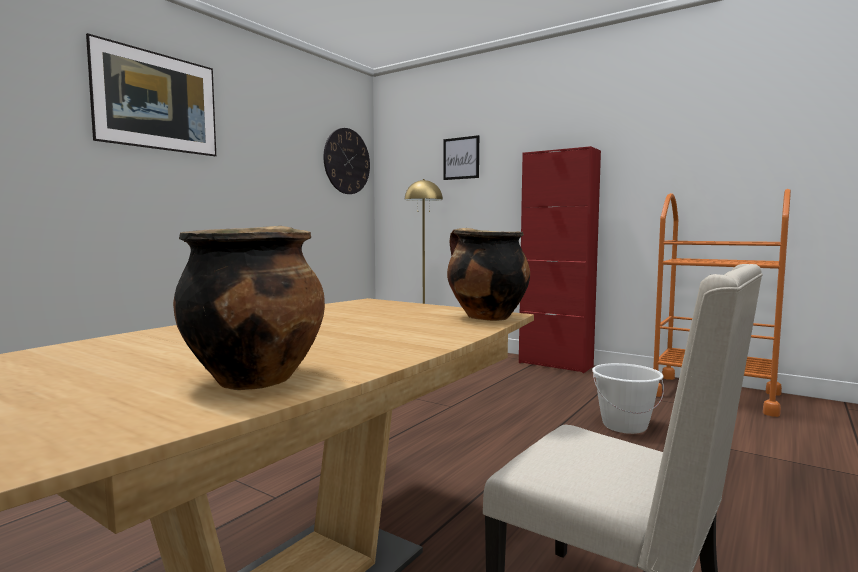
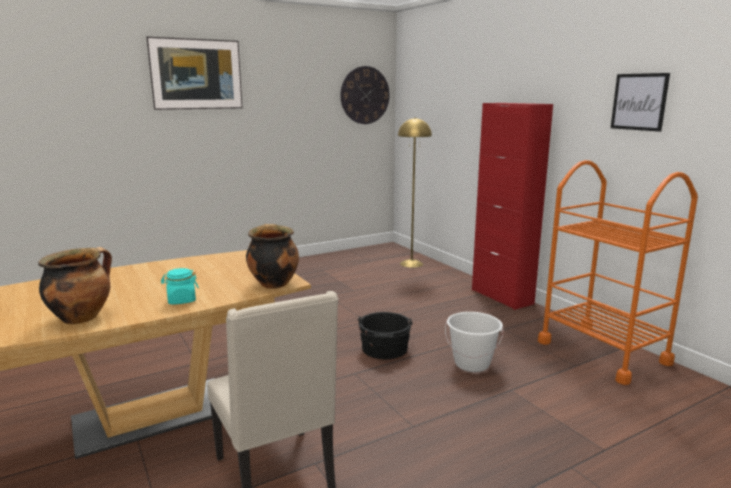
camera: 25 degrees right, 10 degrees up
(398, 341) = (181, 300): none -> turquoise jar
(461, 158) = (453, 96): picture -> picture (639, 102)
(515, 430) = (384, 350): none -> black bucket

